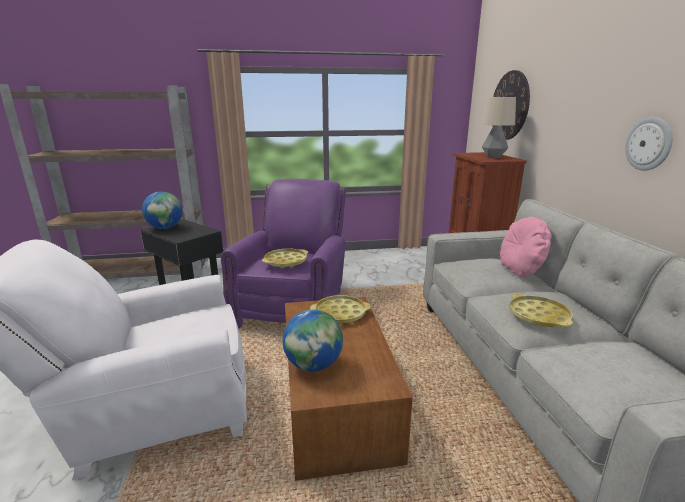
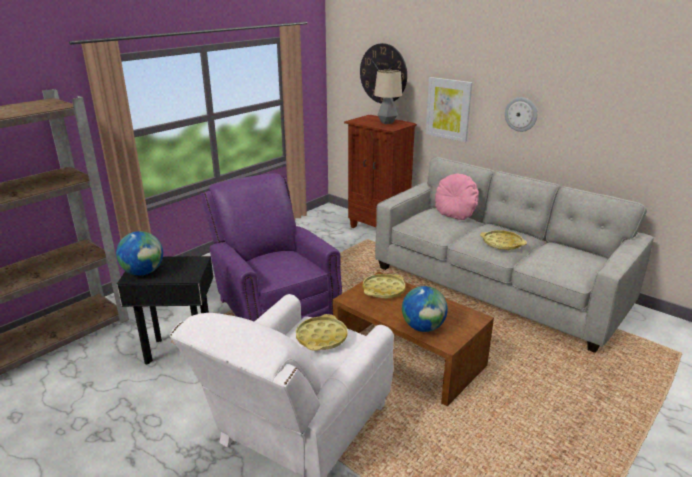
camera: 40 degrees left, 5 degrees up
(286, 261) = (289, 265): yellow tray -> yellow tray (321, 337)
(562, 142) = (448, 109): none -> picture

